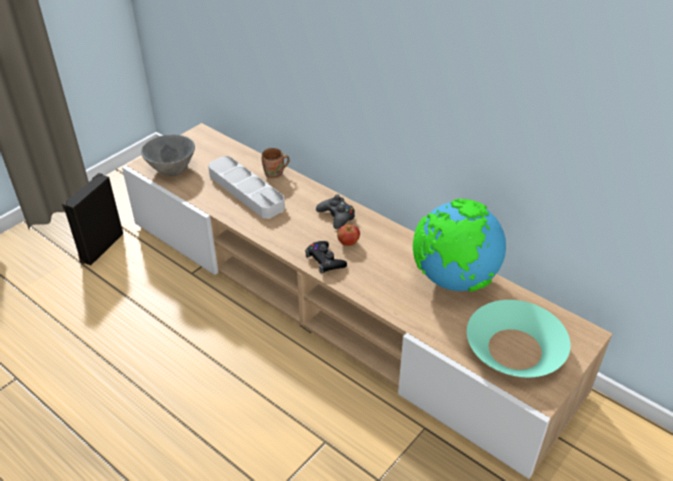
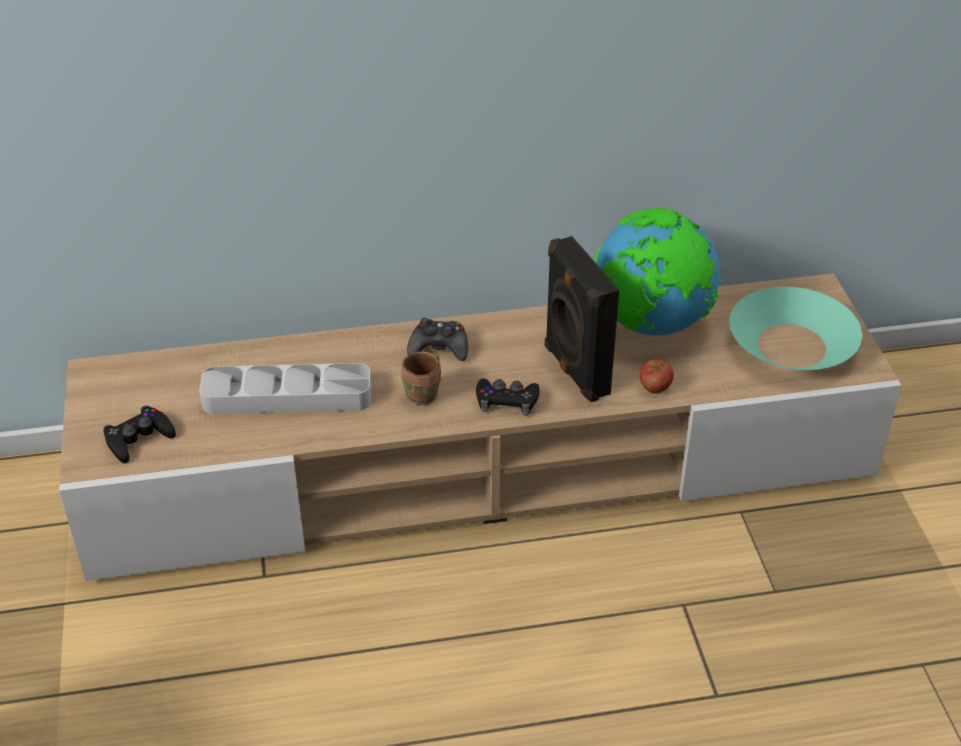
camera: 50 degrees left, 0 degrees up
(100, 247) = (79, 650): black speaker -> black speaker (574, 371)
(173, 168) = (139, 439): grey bowl -> black game controller
(275, 175) = (288, 354): brown mug -> brown mug (425, 395)
(348, 242) = (498, 365): apple -> apple (654, 388)

